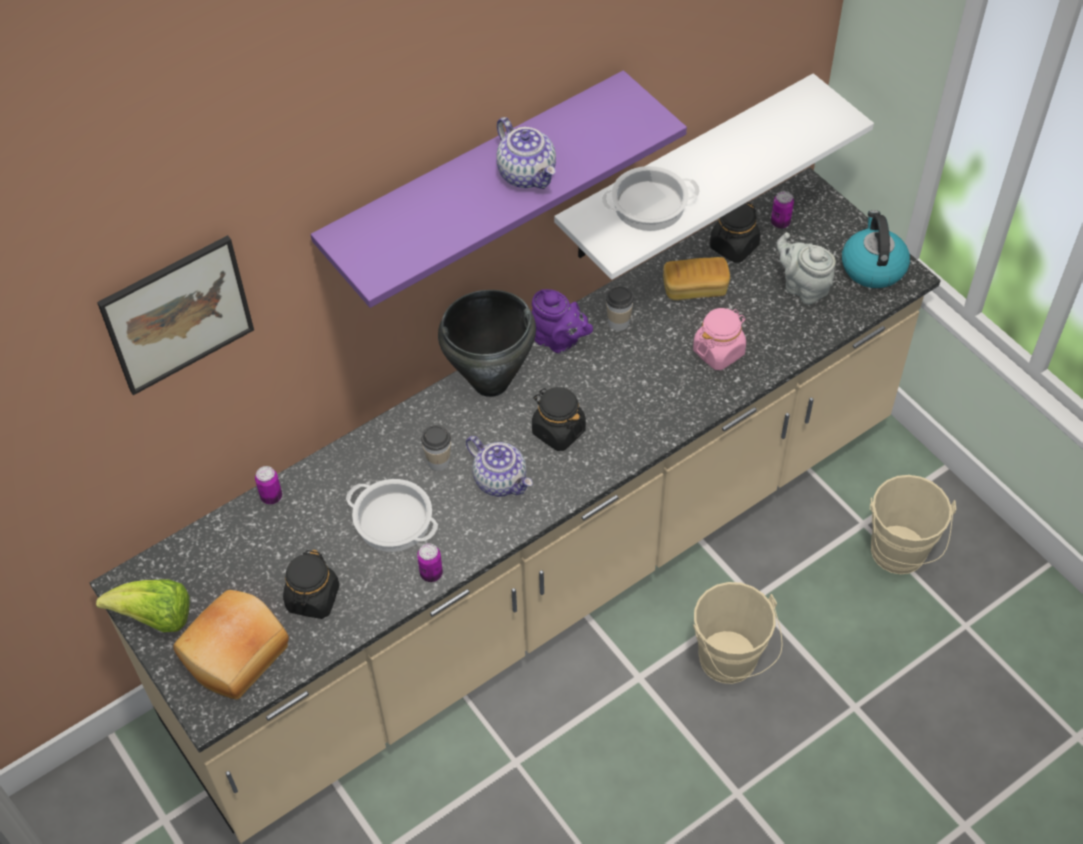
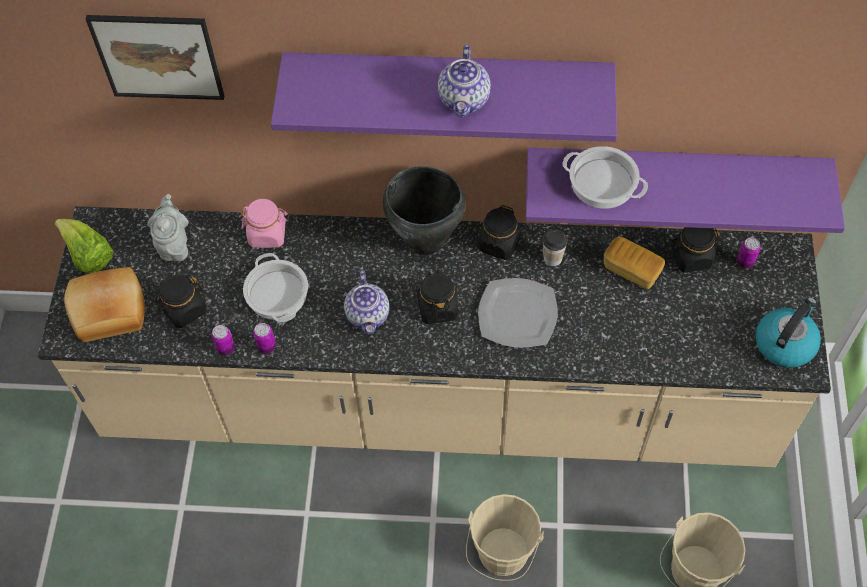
camera: 40 degrees right, 5 degrees up
(271, 496) = (221, 225): can -> can (226, 348)
(438, 461) = (342, 274): cup -> none
(559, 341) = (499, 244): purple teapot -> black jar
(635, 390) = (517, 315): none -> plate
(685, 170) = (674, 174): white shelf -> purple shelf
(719, 352) = (603, 328): pink jar -> pink jar (267, 234)
(803, 287) = (714, 323): grey teapot -> grey teapot (174, 245)

